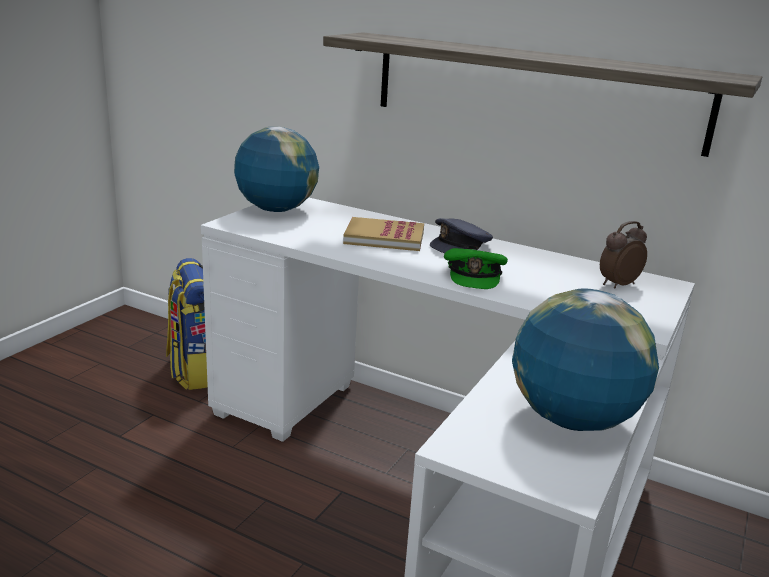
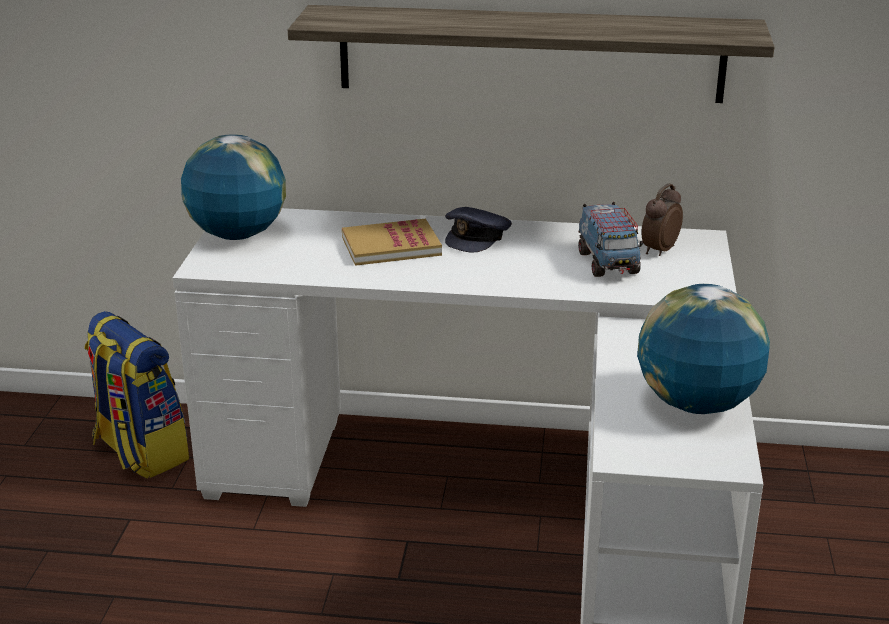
camera: 20 degrees left, 5 degrees up
(474, 275) = (519, 273): green cap -> none
(561, 284) = (608, 263): none -> toy truck

